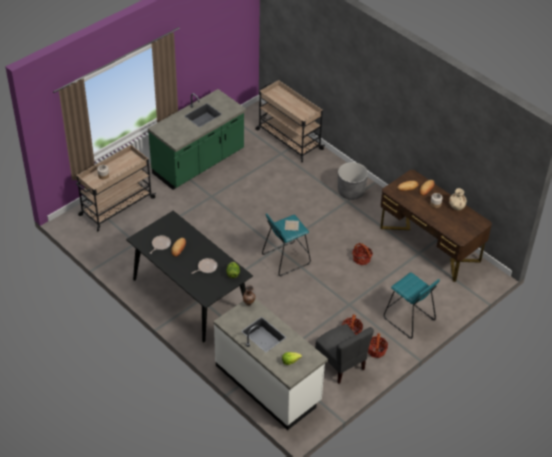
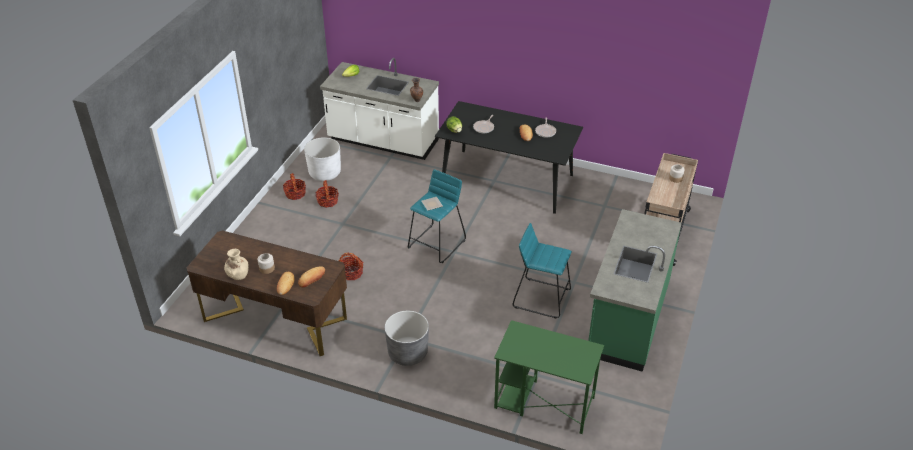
camera: 155 degrees right, 5 degrees down
(288, 139) = (543, 402): beige cart -> green desk
(340, 365) = (325, 173): grey chair -> white planter
(408, 319) = (272, 230): turquoise stool -> turquoise stool (541, 297)

